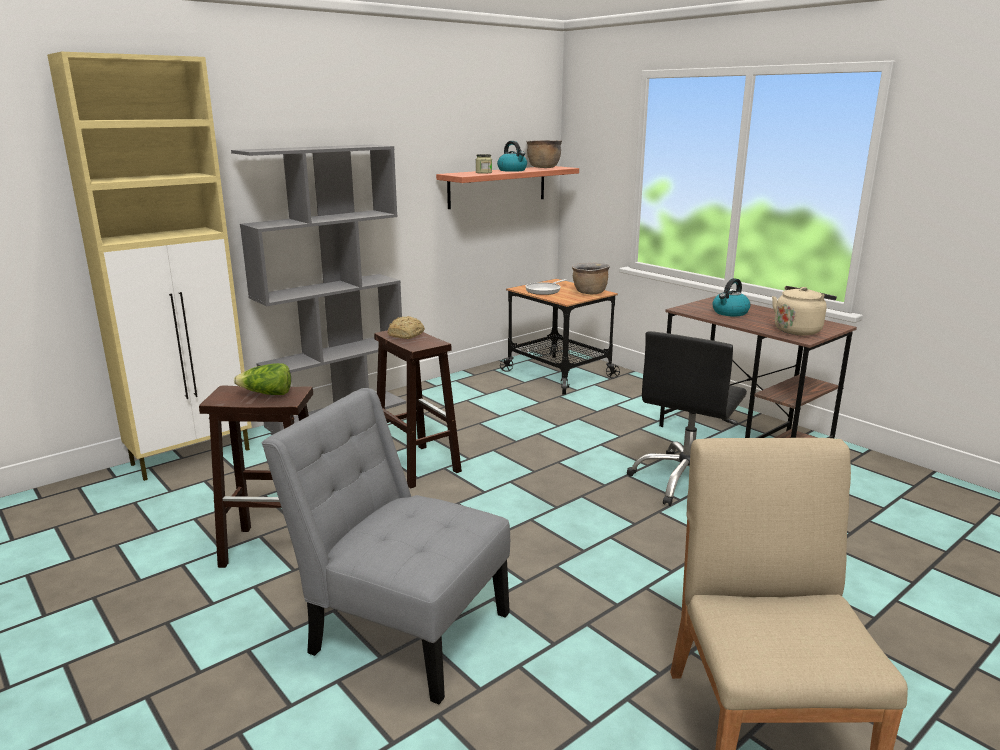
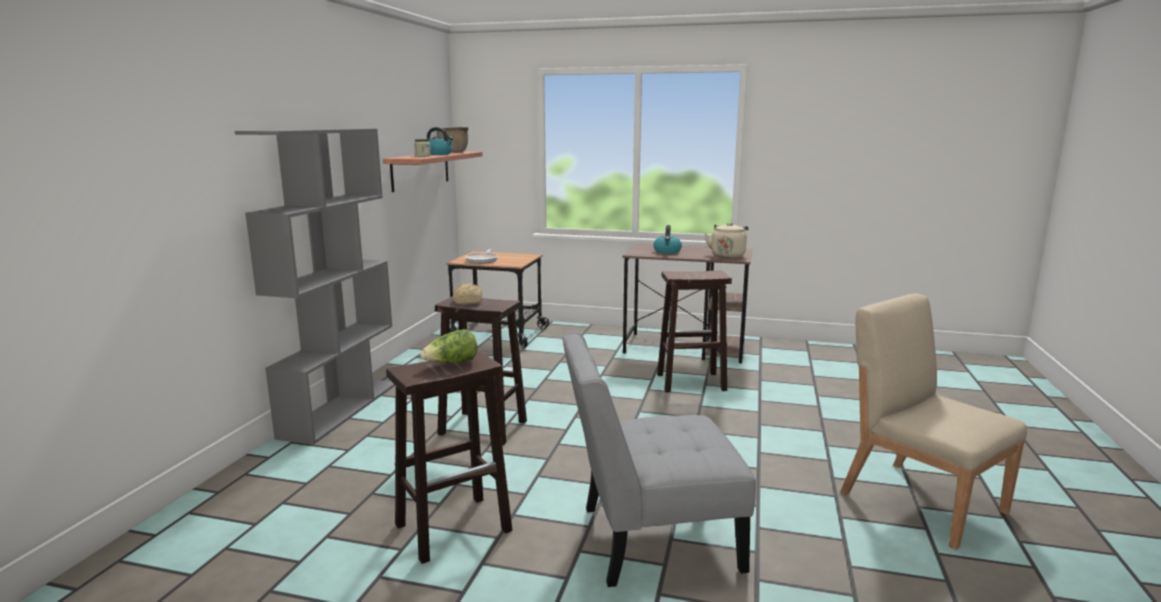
camera: 35 degrees left, 5 degrees down
(193, 456) = (231, 487): beige cabinet -> none
(589, 293) = (521, 257): brown cooking pot -> none
(686, 481) = (689, 382): black office chair -> brown stool

